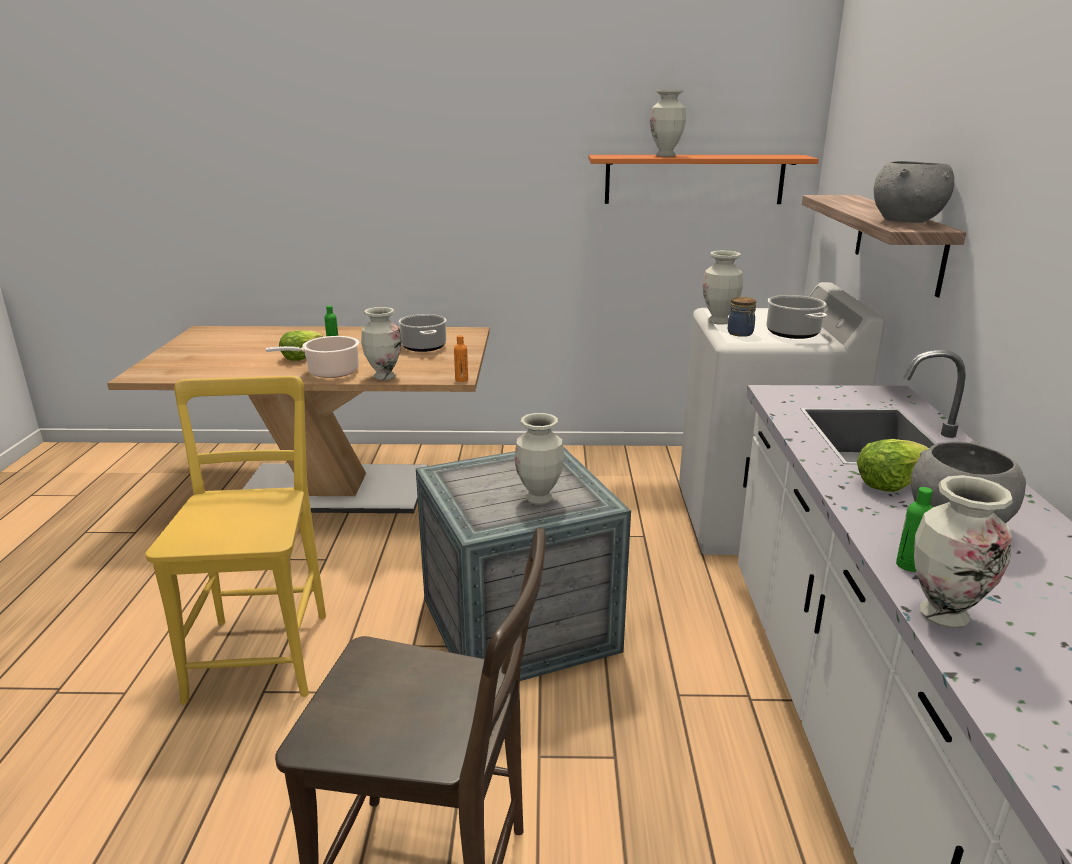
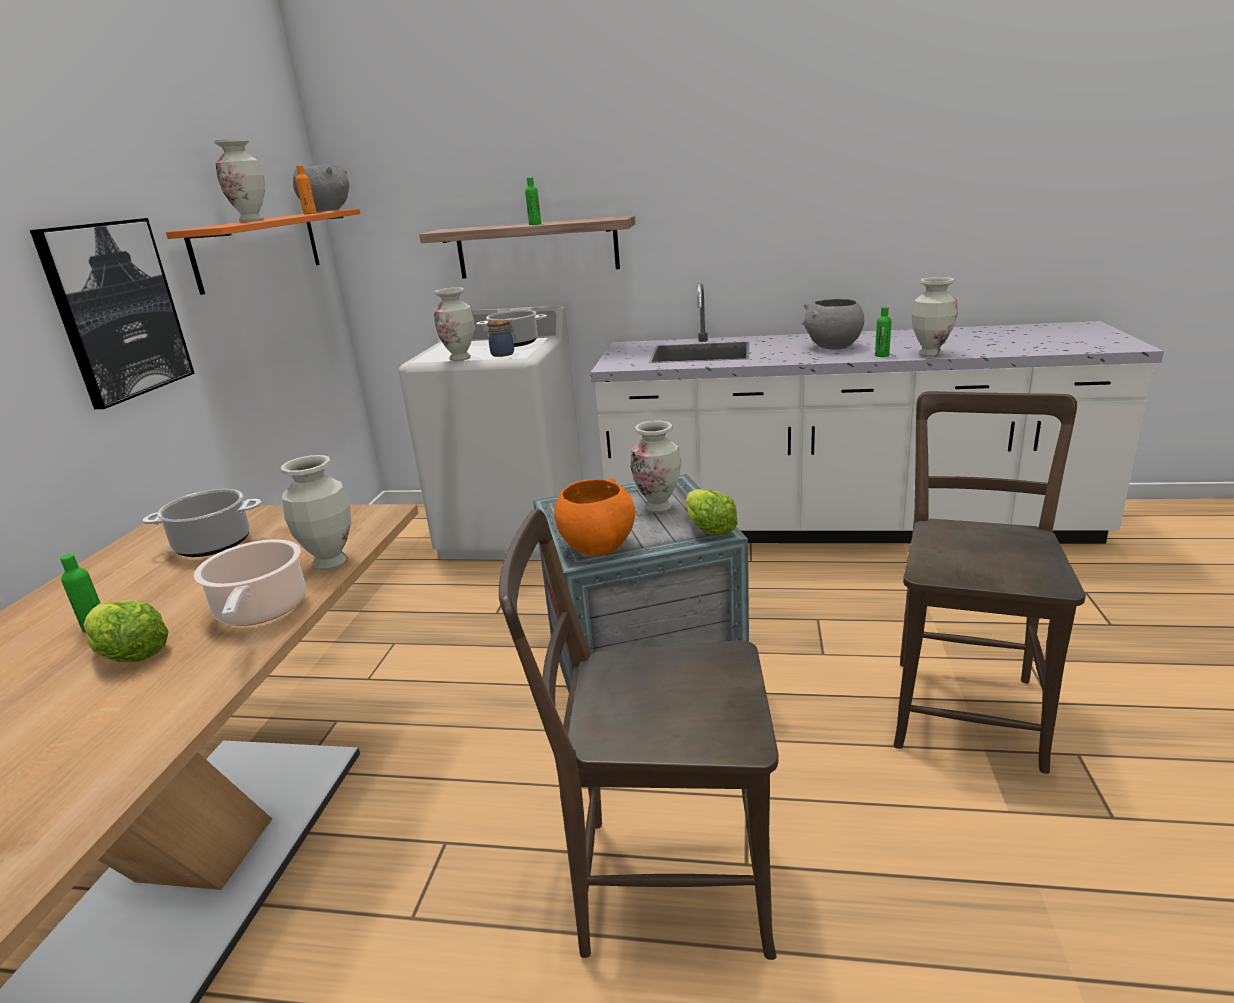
camera: 80 degrees left, 0 degrees up
(262, 650) = (660, 882): yellow chair -> brown chair
(458, 477) = (597, 546): none -> orange bowl
(461, 380) = (393, 511): orange bottle -> orange bottle (310, 213)
(521, 200) = (116, 310): none -> picture
(861, 212) = (535, 224): none -> green bottle
(889, 482) = (777, 353): lettuce -> lettuce (708, 528)
(907, 221) = (589, 219): grey bowl -> grey bowl (327, 211)

